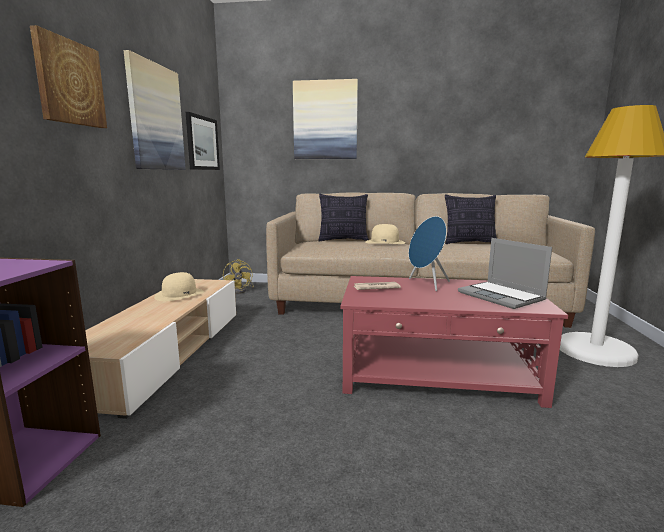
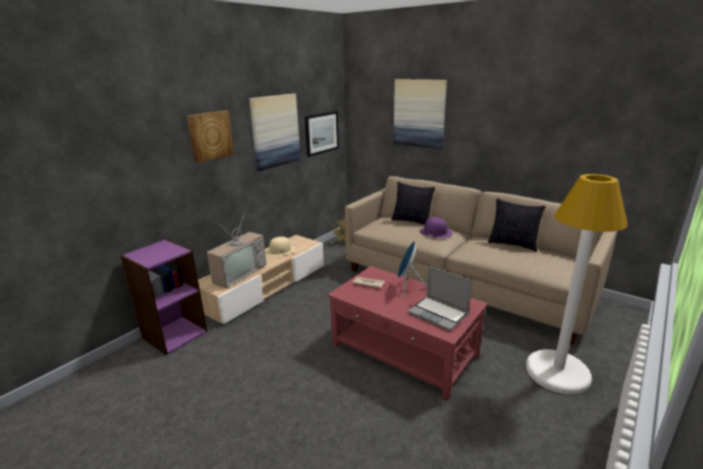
camera: 30 degrees right, 10 degrees up
(131, 325) = (238, 272): none -> television
(385, 242) = (435, 232): beige hat -> purple hat
(502, 296) = (439, 314): laptop -> laptop turned 45 degrees counterclockwise

